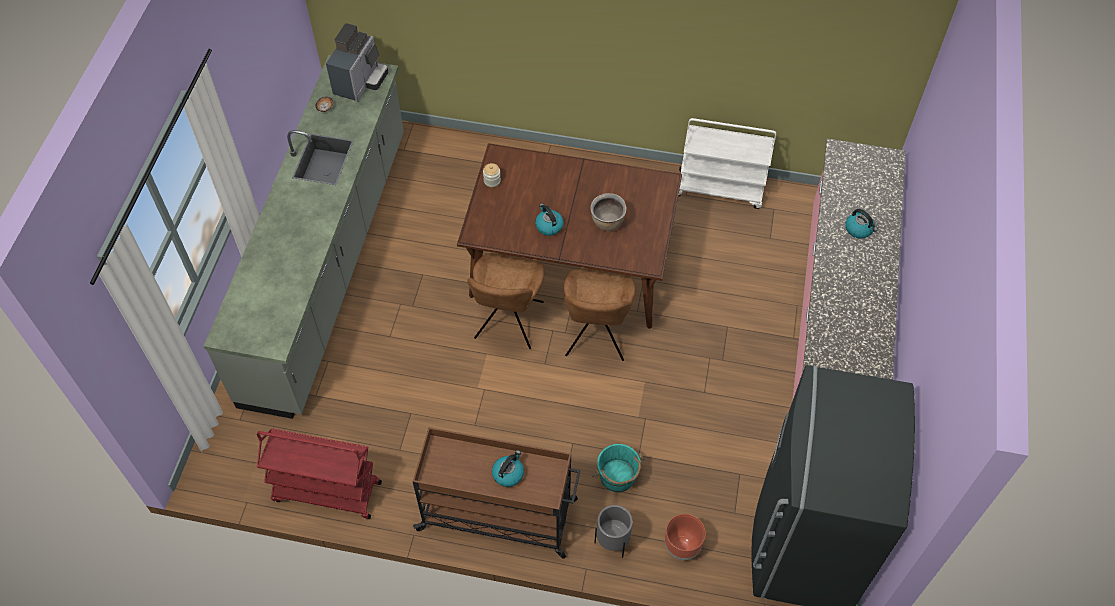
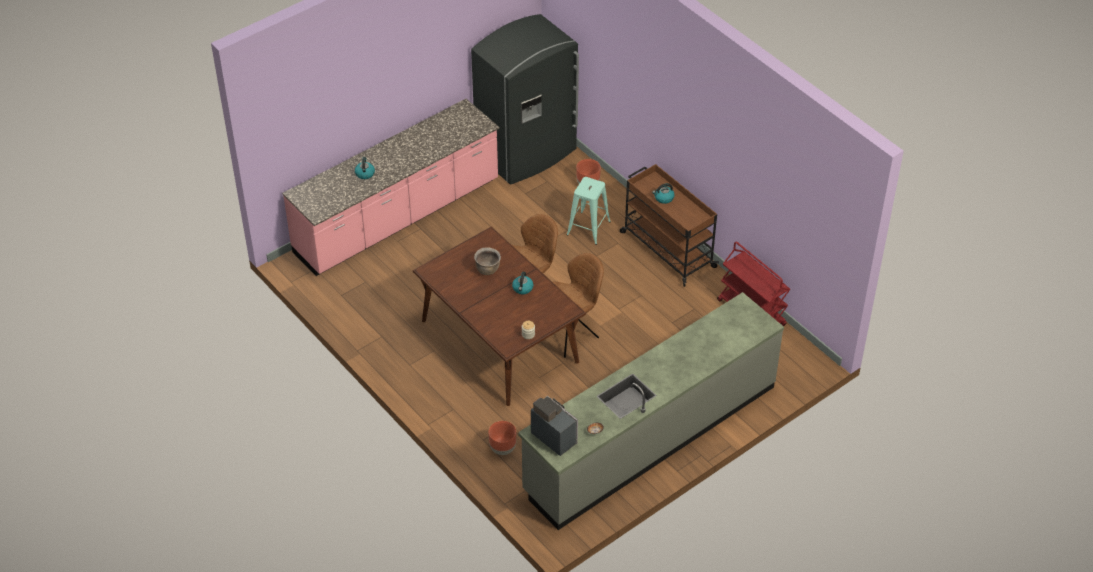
camera: 140 degrees left, 10 degrees down
(360, 81) = (554, 436): coffee machine -> coffee machine turned 75 degrees clockwise
(461, 167) = (503, 448): none -> brown planter
(612, 543) = (620, 205): grey planter -> none
(617, 477) = (588, 228): turquoise bucket -> turquoise stool
(720, 189) = (356, 326): white cart -> none

